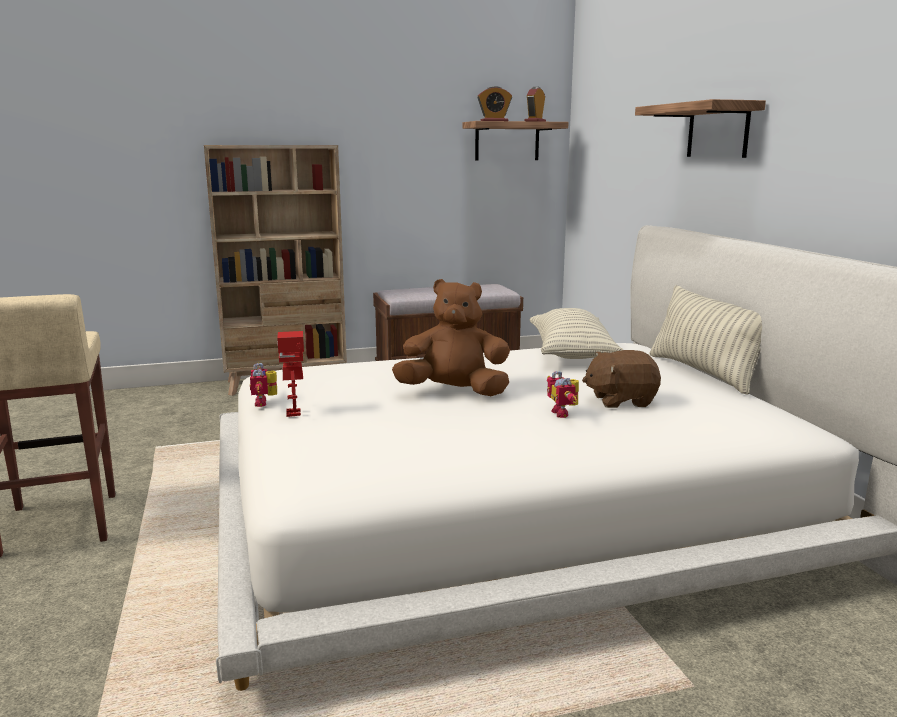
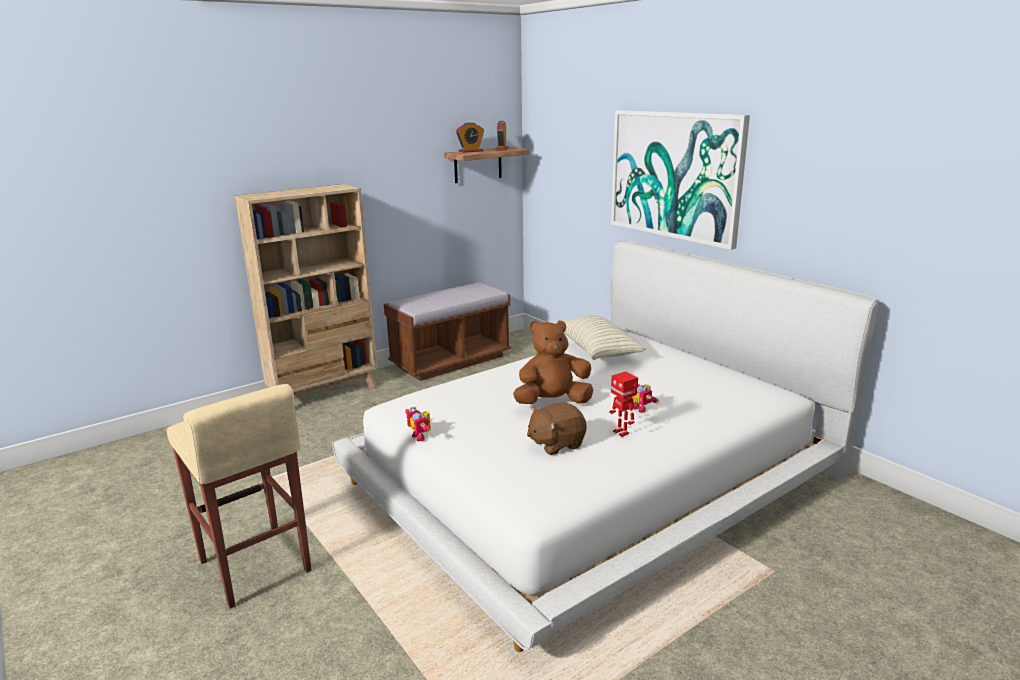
camera: 20 degrees left, 5 degrees up
(294, 413) = (458, 443): toy robot -> toy robot (621, 432)
(620, 400) = (665, 390): brown plush toy -> brown plush toy (556, 444)
(703, 372) = (692, 354): pillow -> none
(718, 131) = (675, 175): shelf -> picture

